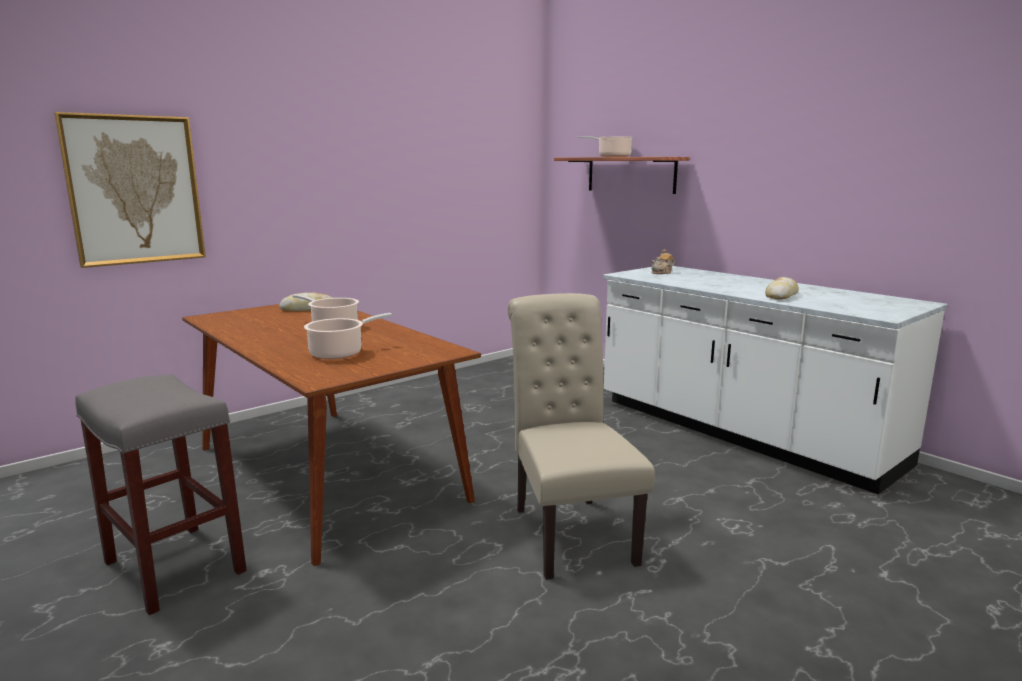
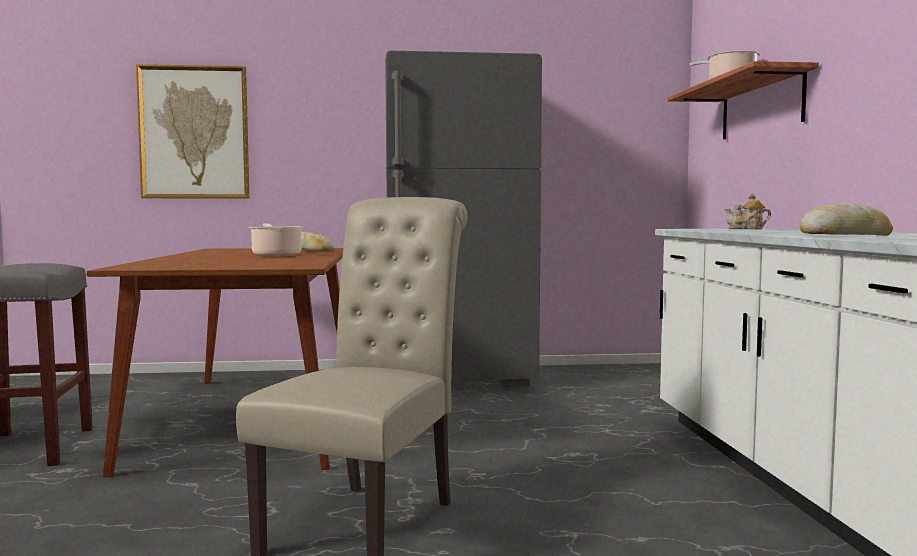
camera: 35 degrees right, 10 degrees down
(340, 353) = (211, 262): cooking pot -> none
(423, 396) = (459, 380): none -> grey fridge

